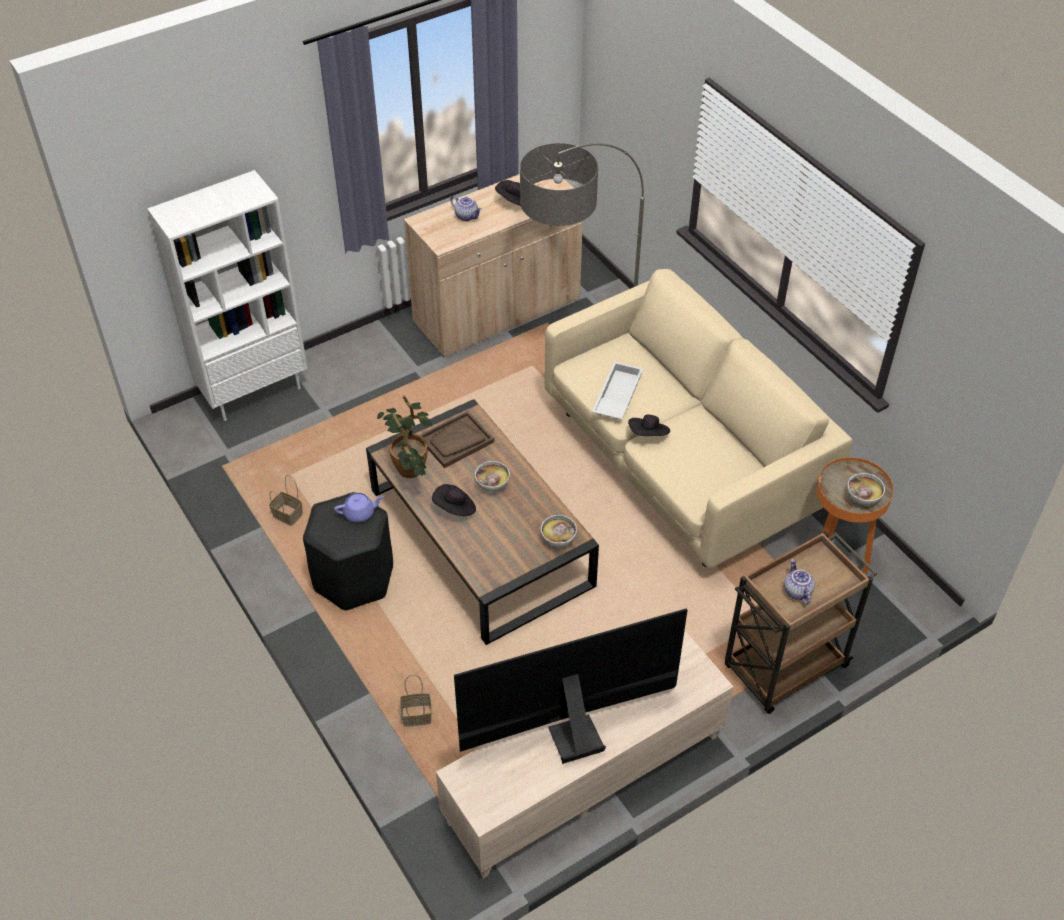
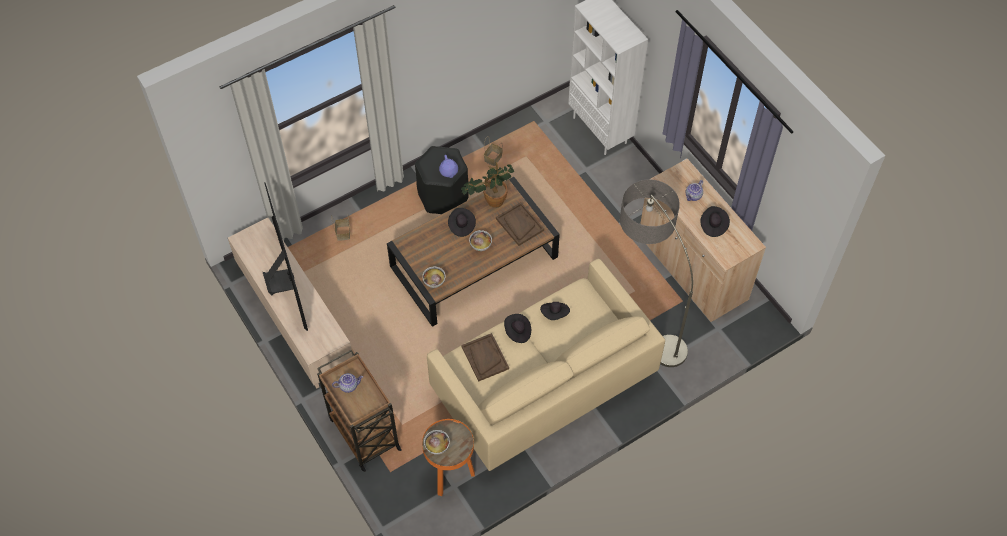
camera: 90 degrees right, 10 degrees up
(616, 396) = (555, 314): white tray -> black hat
(694, 470) = (485, 358): none -> brown tray

